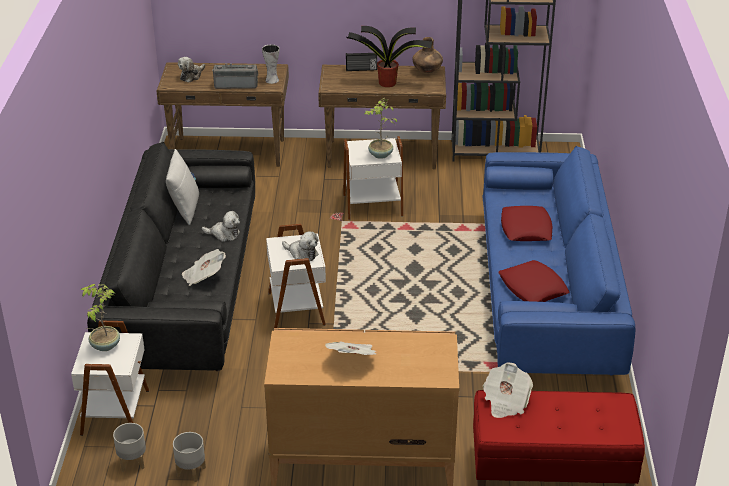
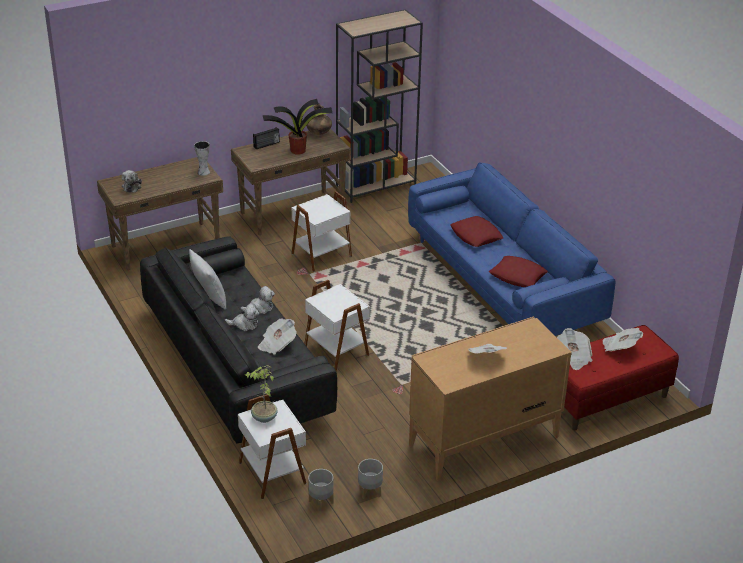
camera: 30 degrees left, 0 degrees up
(236, 84) = (177, 183): radio -> none
(302, 254) = (343, 302): plush toy -> plush toy (244, 324)
(380, 155) = (329, 210): potted plant -> none
(575, 410) = (620, 347): none -> newspaper

